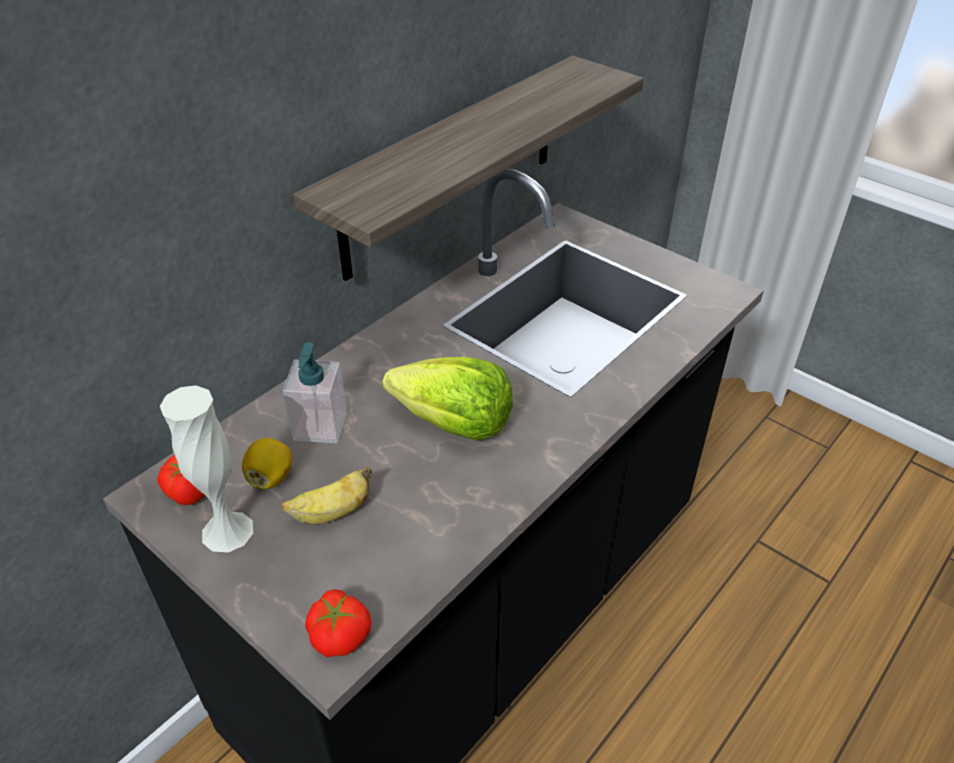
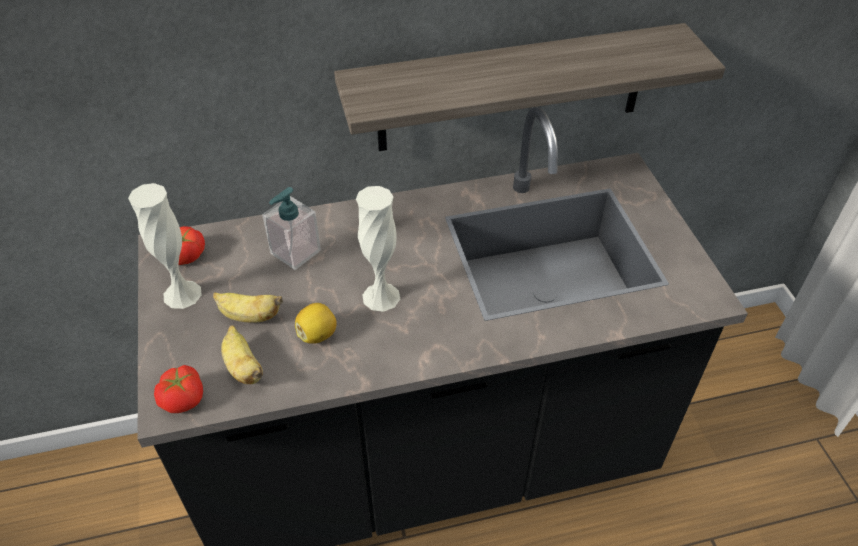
camera: 35 degrees right, 5 degrees up
(271, 477) = (236, 272): lemon -> lemon (318, 334)
(376, 565) = (243, 367): none -> banana
(453, 424) = (381, 296): lettuce -> white vase

